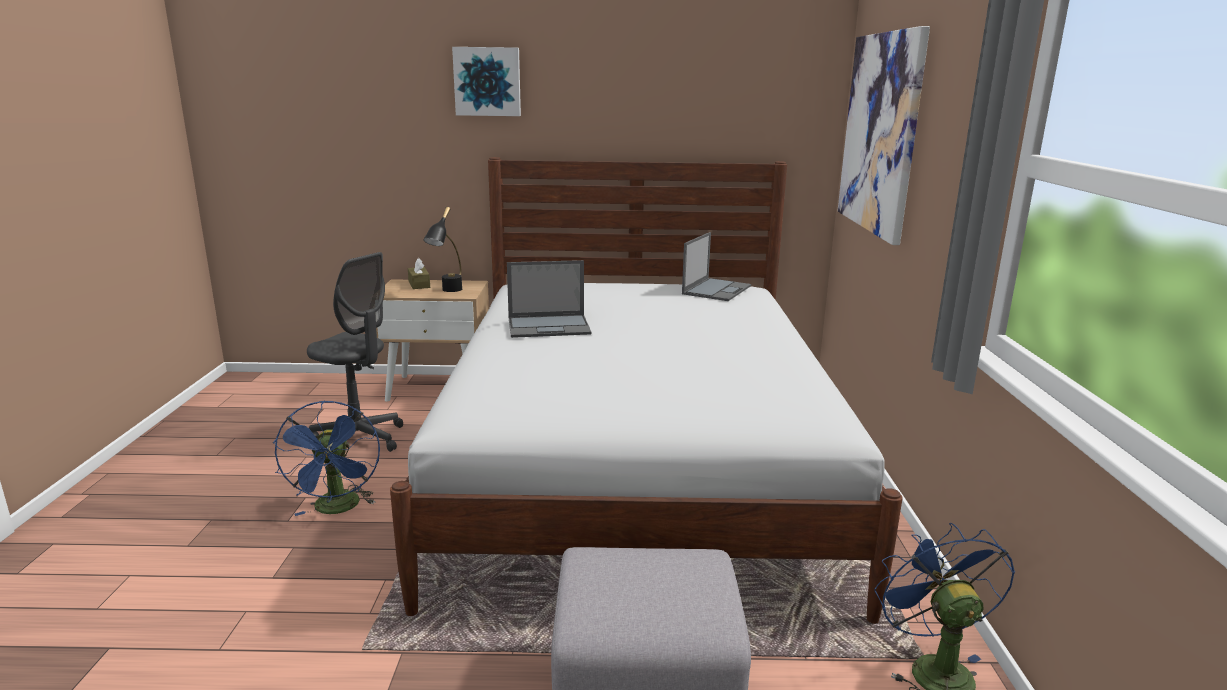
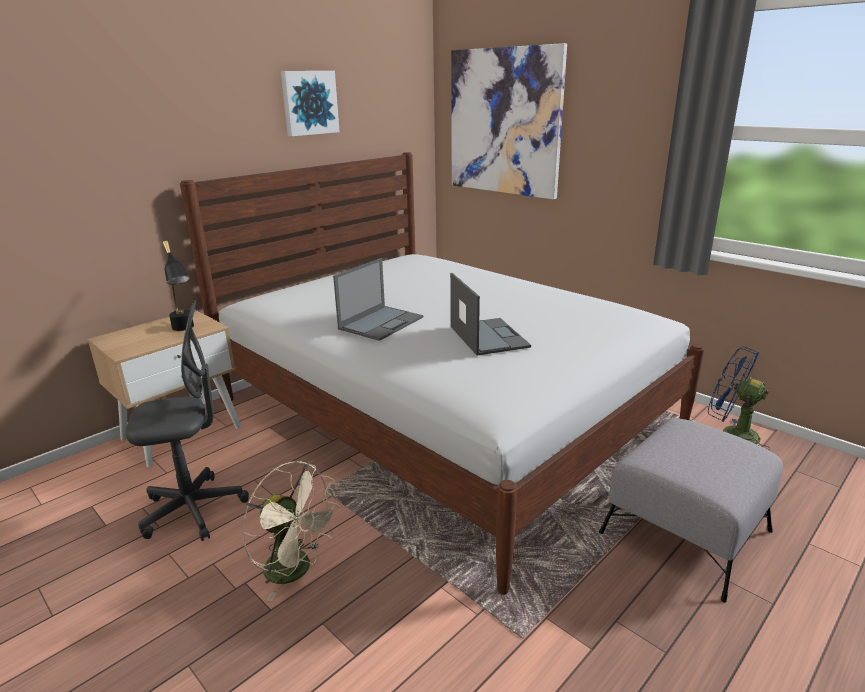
camera: 45 degrees left, 5 degrees up
(338, 509) = (296, 570): blue fan -> beige fan
(419, 284) = (135, 333): brown tissue box -> none
(487, 81) = (160, 99): picture -> picture (309, 103)
(716, 289) = (408, 262): laptop -> laptop (488, 336)

